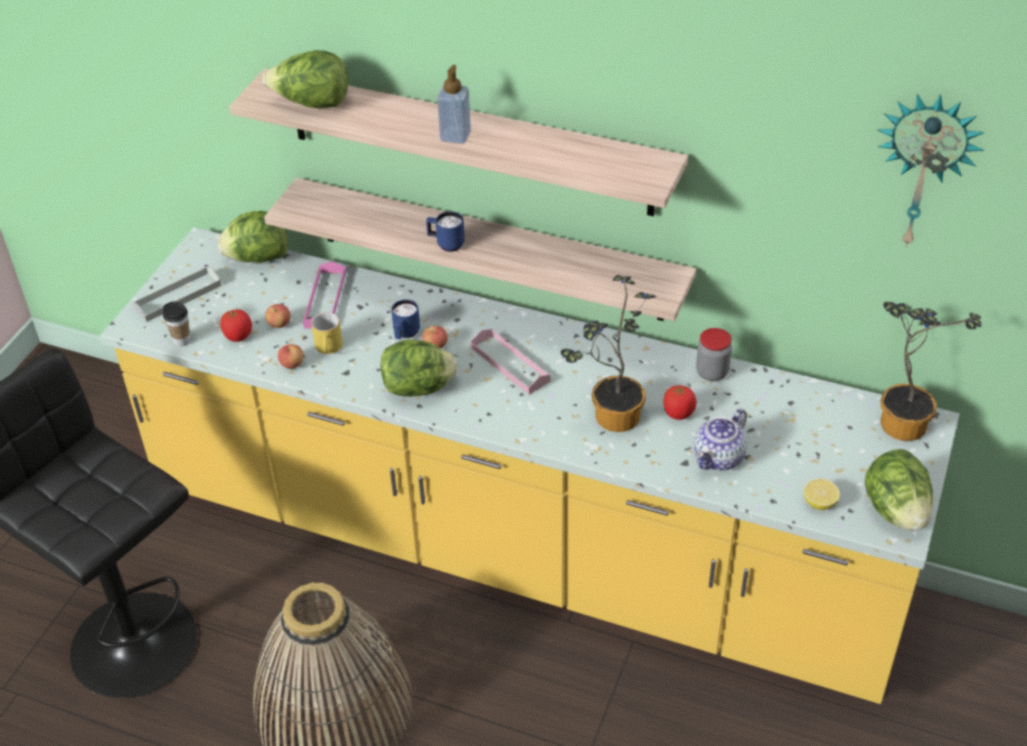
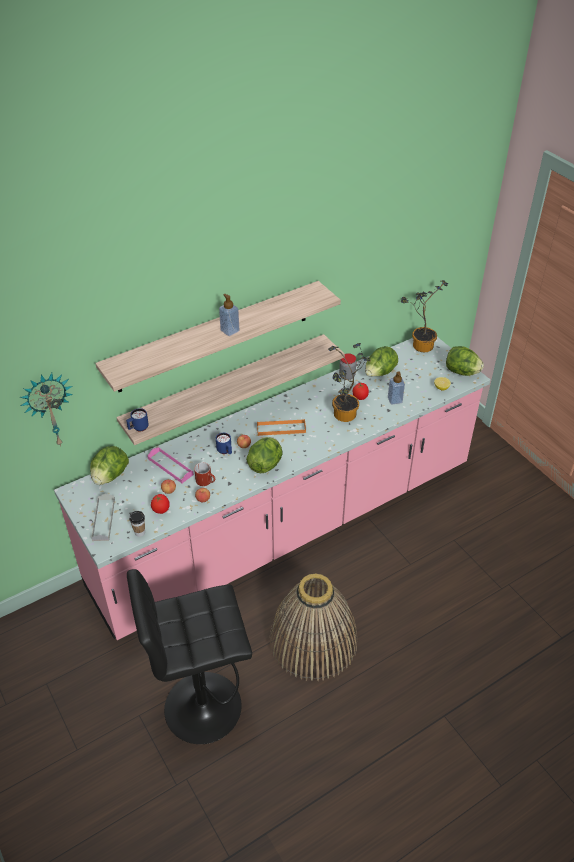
camera: 55 degrees left, 0 degrees up
(312, 104) = (148, 360): lettuce -> lettuce (379, 373)
(329, 348) = (206, 481): yellow mug -> red mug
(446, 244) = (227, 393): blue mug -> blue mug (138, 428)
(510, 364) = (281, 429): pink tray -> orange tray
(518, 550) = (287, 526): yellow counter -> pink counter
(719, 458) = (395, 400): teapot -> soap dispenser
(923, 169) = (409, 232): wall clock -> wall clock (49, 409)

